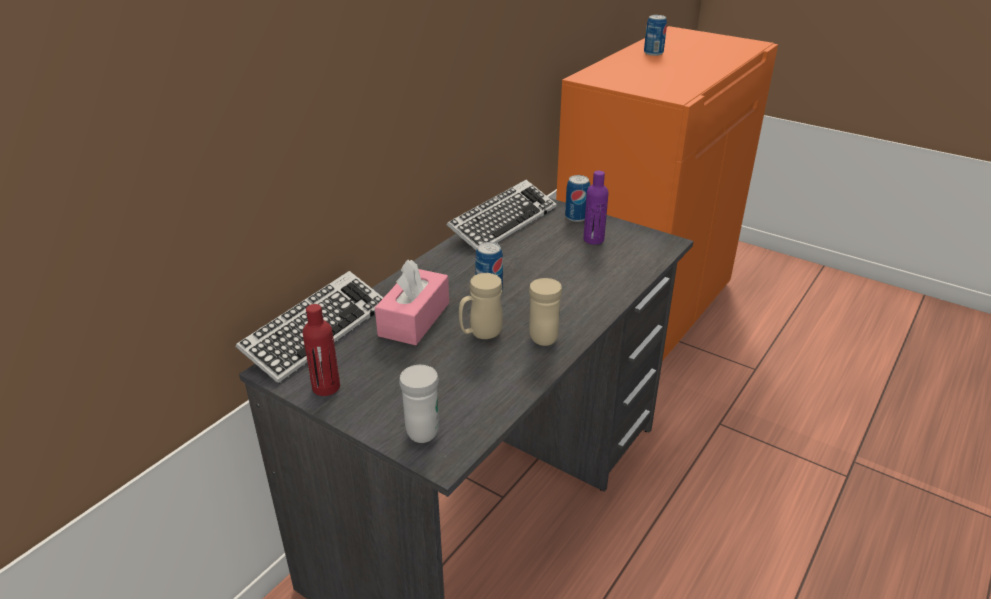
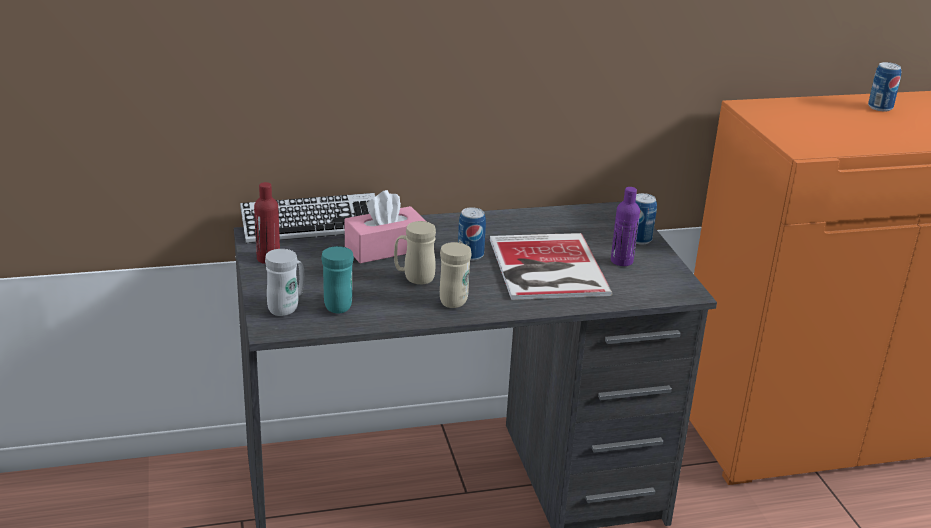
camera: 40 degrees right, 5 degrees down
(459, 396) = (337, 304): none -> turquoise mug
(503, 223) = (566, 217): keyboard -> none
(558, 272) = (546, 268): none -> book

